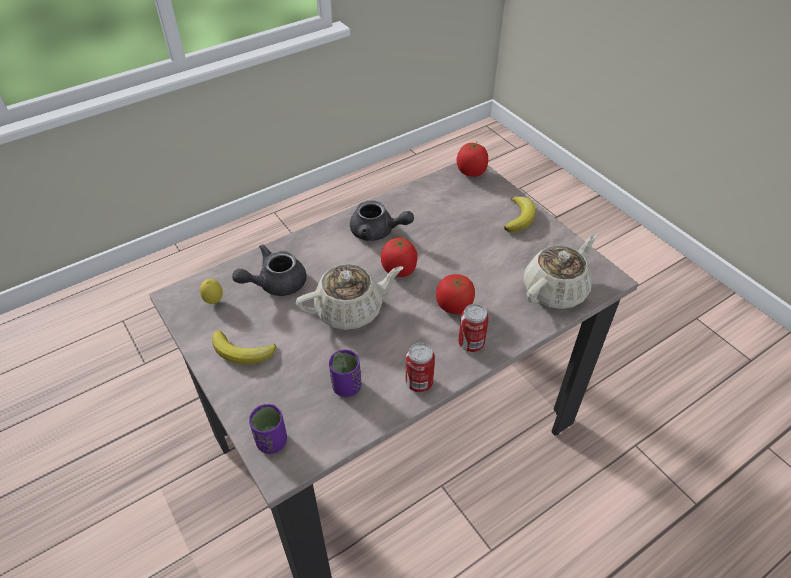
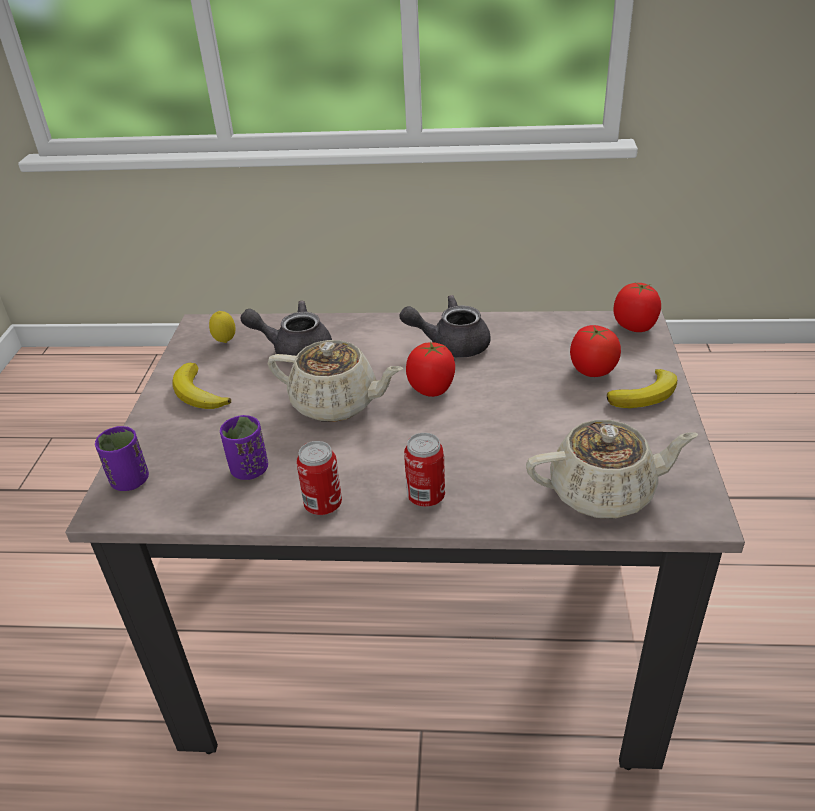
camera: 40 degrees right, 10 degrees down
(377, 232) = (450, 344): grey teapot -> grey teapot turned 120 degrees clockwise
(454, 306) = (450, 451): tomato -> tomato (592, 371)

